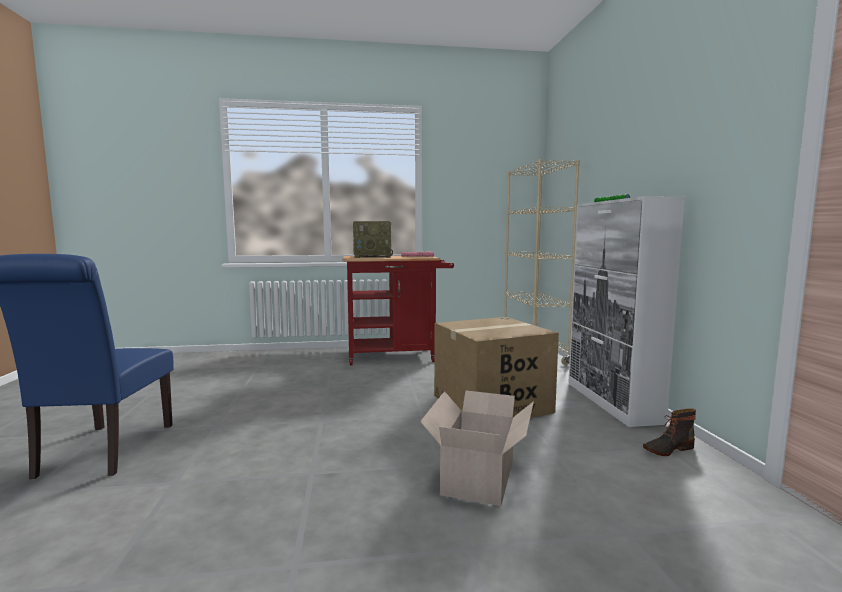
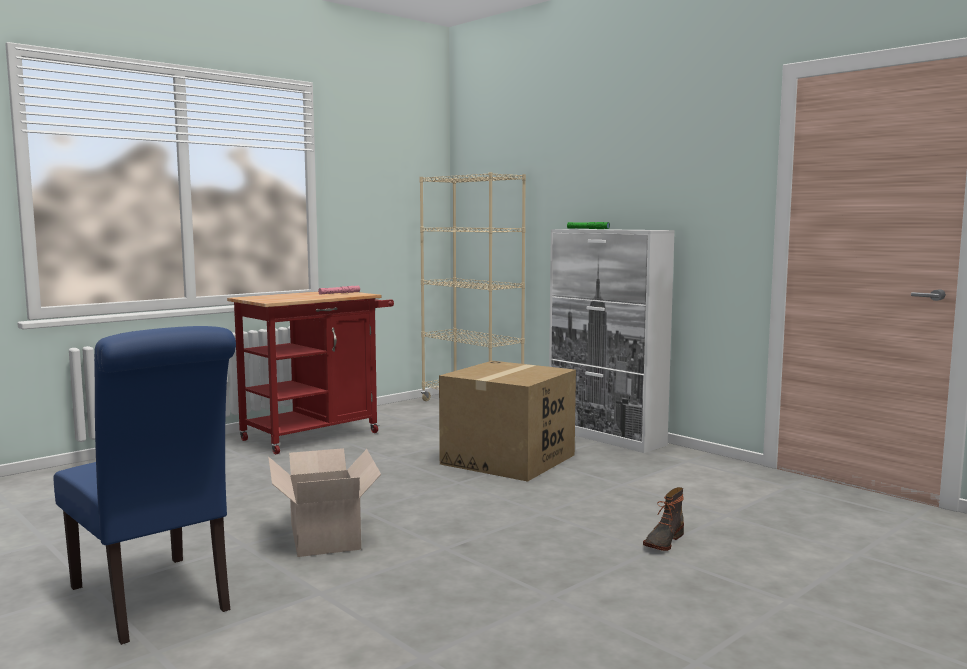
camera: 35 degrees left, 0 degrees up
(373, 256) = (285, 297): radio -> none
(480, 476) = (588, 511): cardboard box -> cardboard box (325, 534)
(667, 449) = (688, 461): boot -> boot (663, 541)

